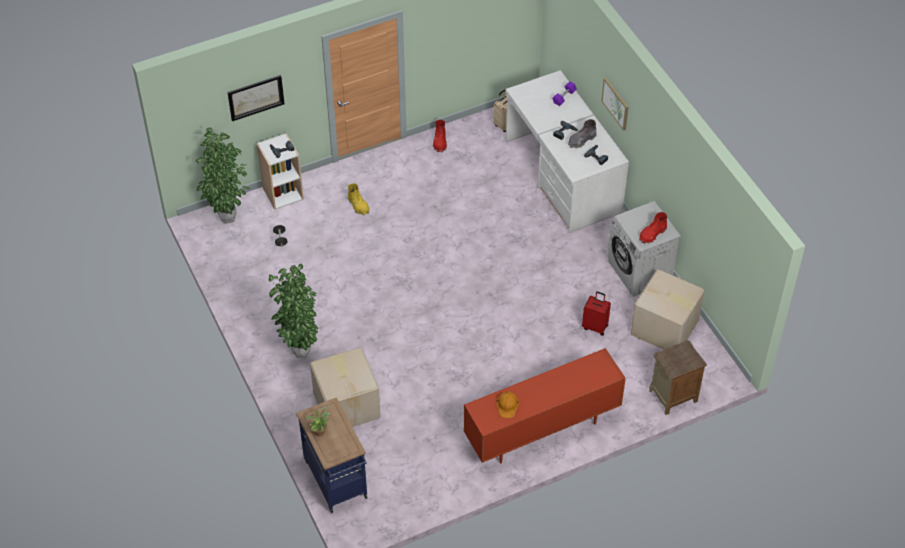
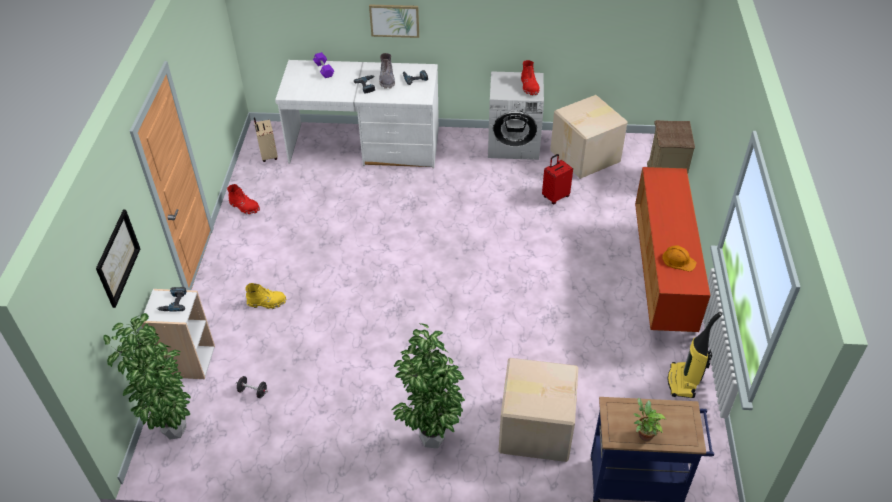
camera: 60 degrees left, 5 degrees down
(445, 480) = (683, 382): none -> vacuum cleaner

